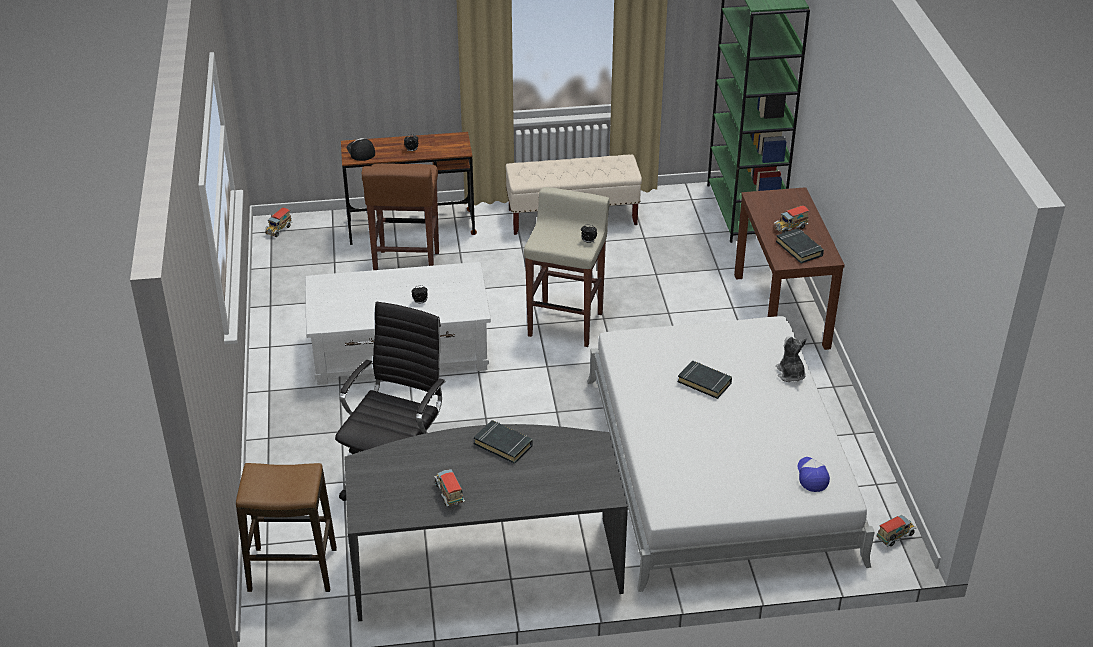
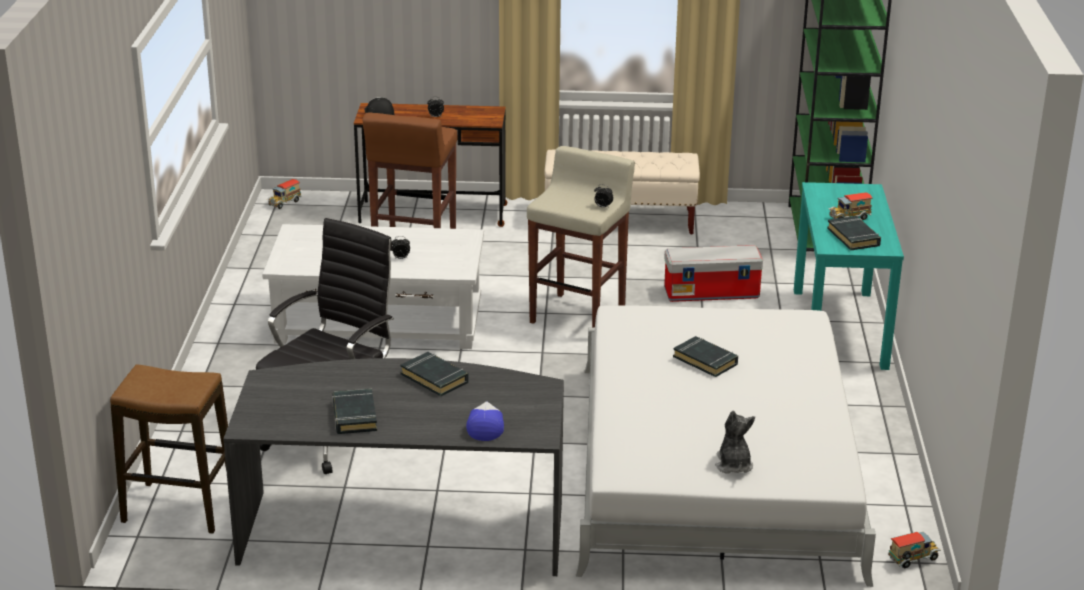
camera: 10 degrees right, 10 degrees down
(449, 494) = (354, 416): toy truck -> black book
(669, 286) = (712, 293): none -> storage box
(781, 311) = (839, 328): brown console table -> turquoise console table
(790, 374) = (813, 364): plush toy -> plush toy (733, 465)
(811, 476) = (806, 462): cap -> cap (485, 426)

